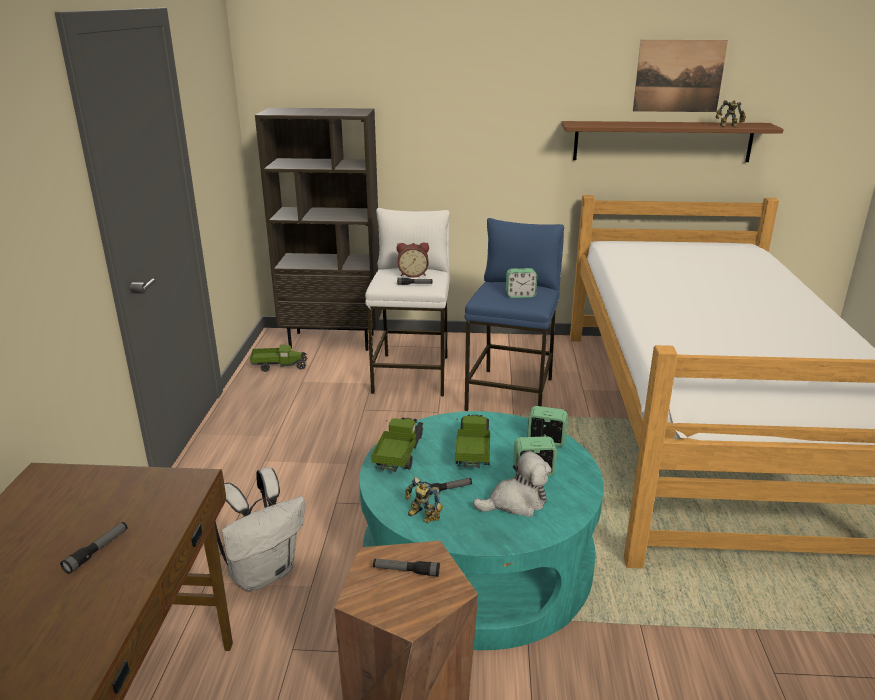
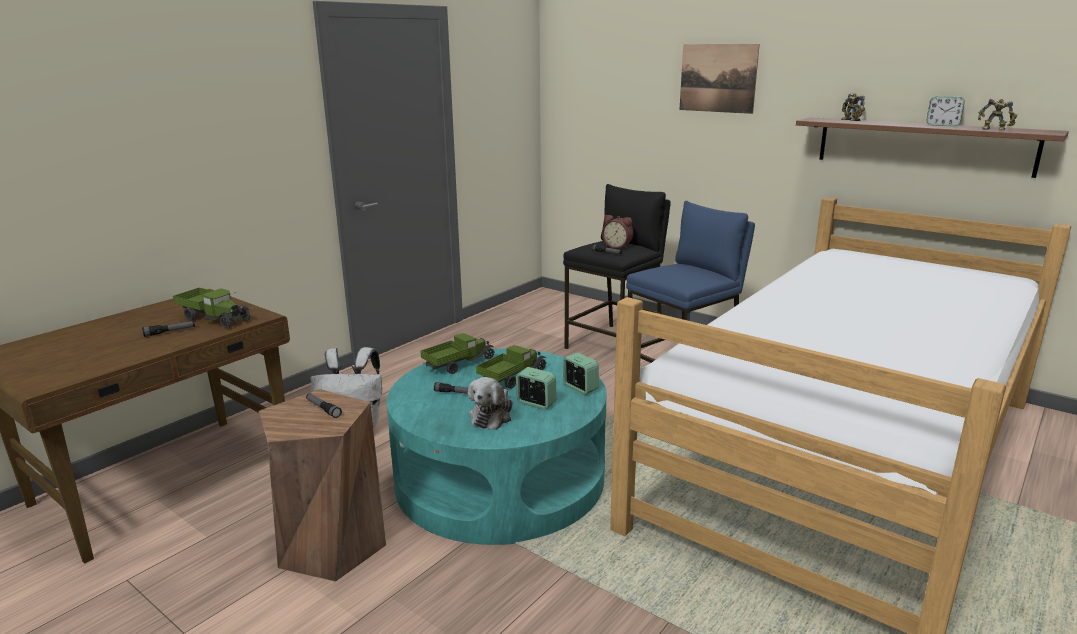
camera: 35 degrees right, 5 degrees down
(279, 366) = (520, 313): toy truck -> toy truck (214, 318)
(333, 341) = (582, 306): brown bookcase -> none
(412, 374) = (615, 344): white stool -> black stool
(421, 517) = (415, 402): toy robot -> toy robot (849, 120)
(516, 502) = (492, 416): plush toy -> plush toy turned 90 degrees clockwise
(520, 295) = (684, 275): alarm clock -> alarm clock (942, 125)
(679, 76) = (945, 72): picture -> picture (717, 78)

